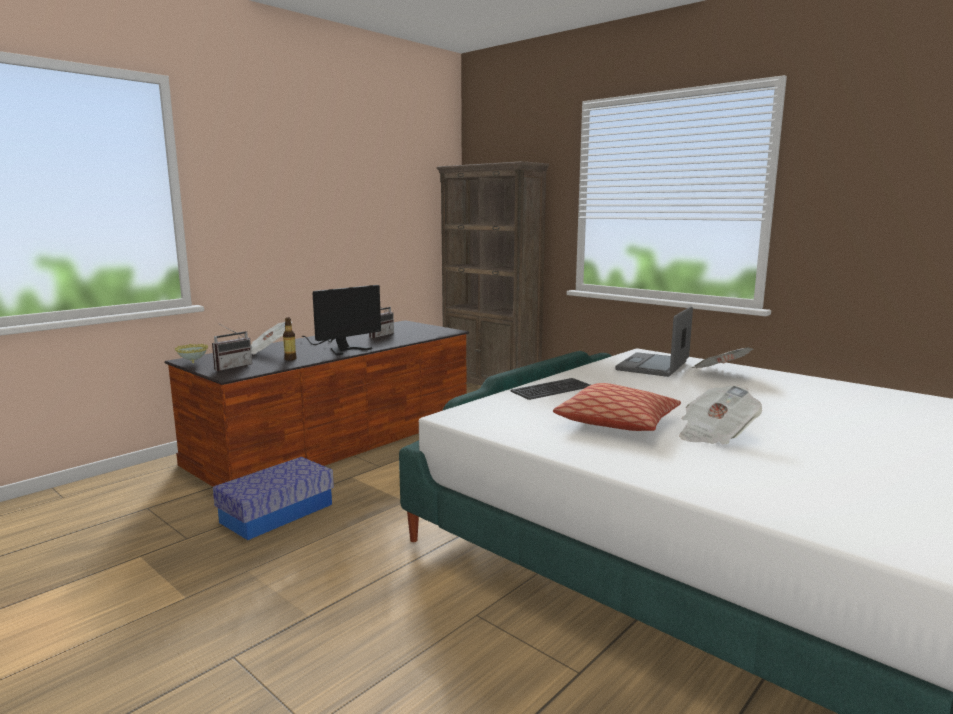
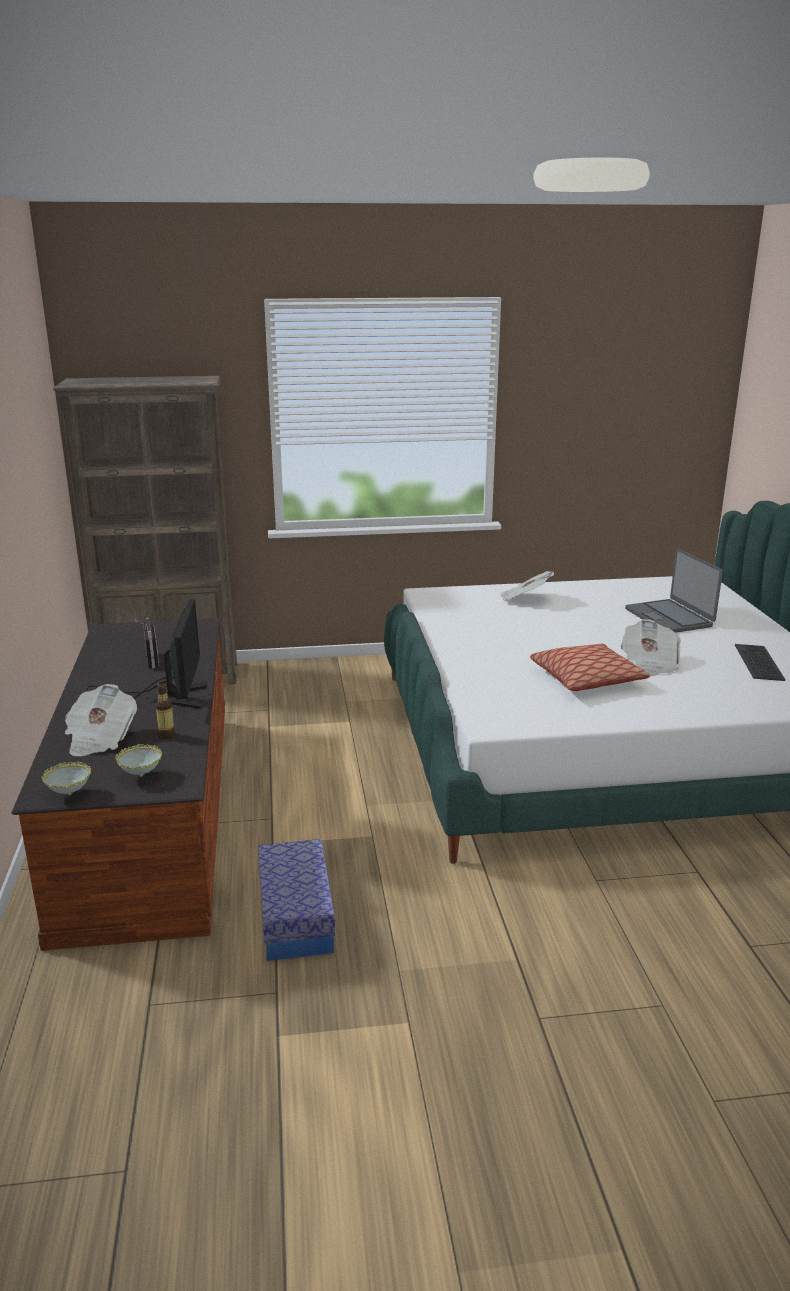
camera: 50 degrees left, 10 degrees up
(231, 367) = (141, 776): radio -> bowl
(552, 389) = (474, 666): keyboard -> keyboard (759, 663)
(653, 366) = (470, 608): laptop -> laptop (669, 618)

